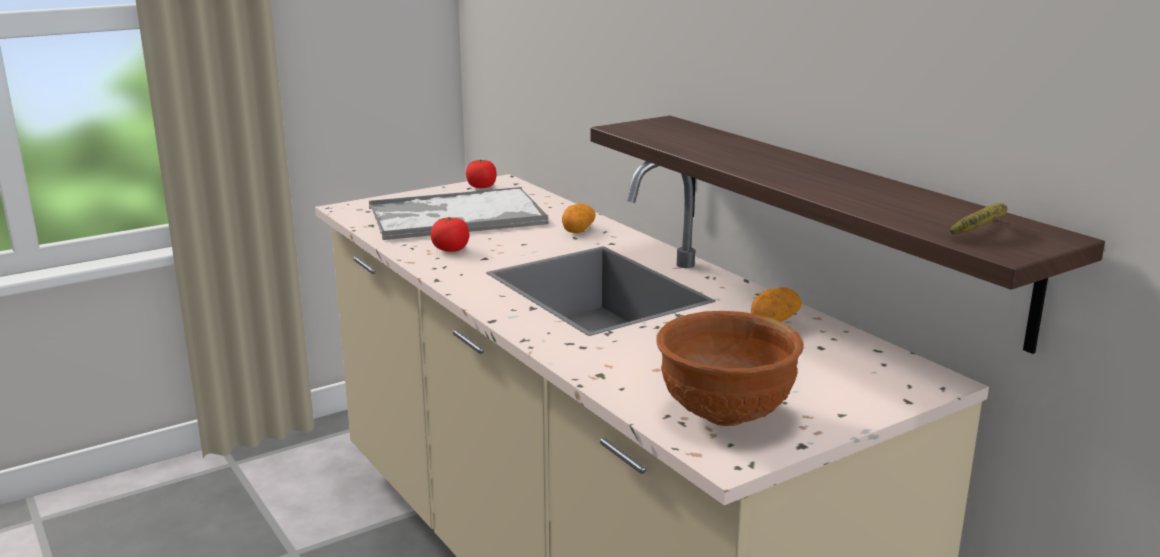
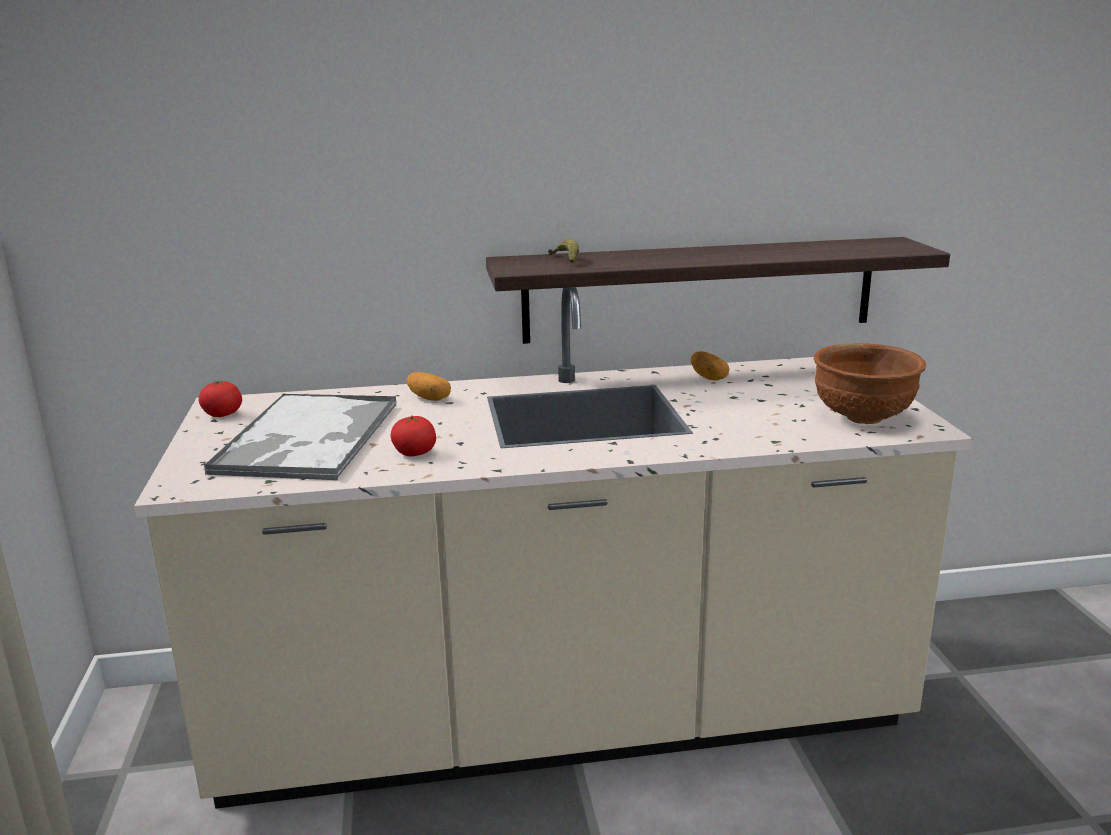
camera: 65 degrees left, 0 degrees up
(982, 231) = (879, 247): banana -> banana (566, 260)

